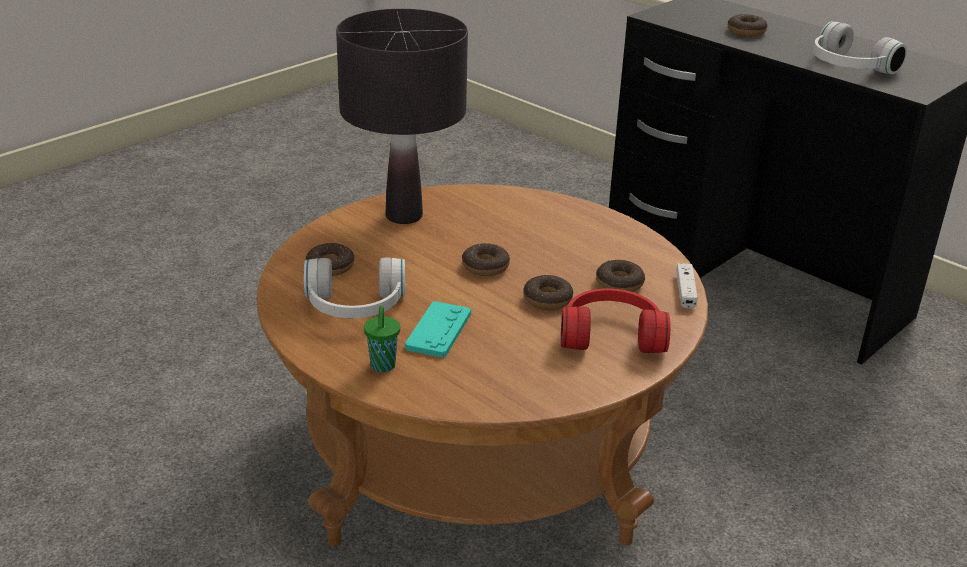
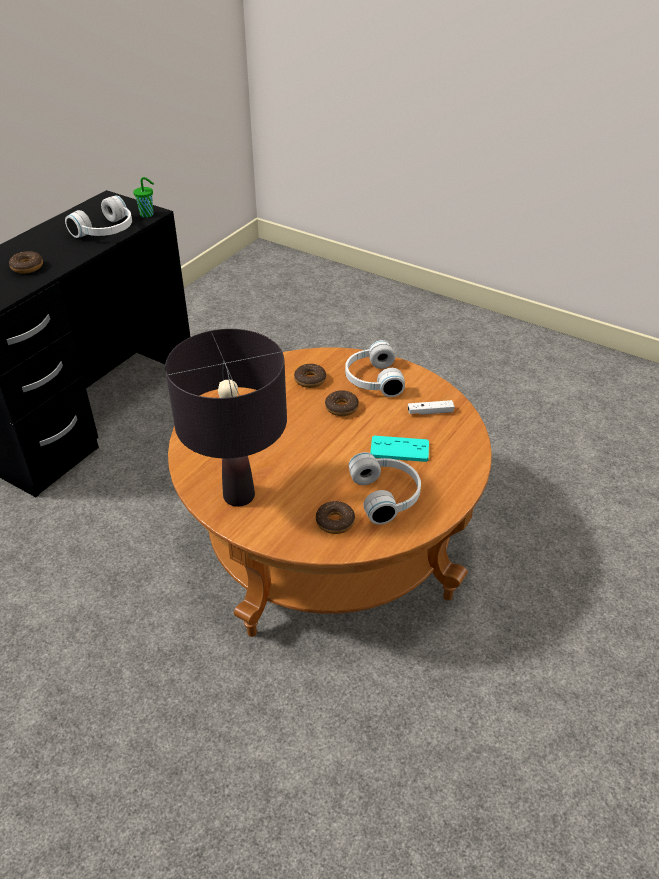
camera: 100 degrees left, 10 degrees up
(382, 366) = (451, 467): green cup -> green cup (147, 214)
(485, 266) = (307, 440): donut -> none
(611, 334) = (372, 379): red headphones -> white headphones
(685, 291) = (311, 354): white game controller -> white game controller (430, 412)

